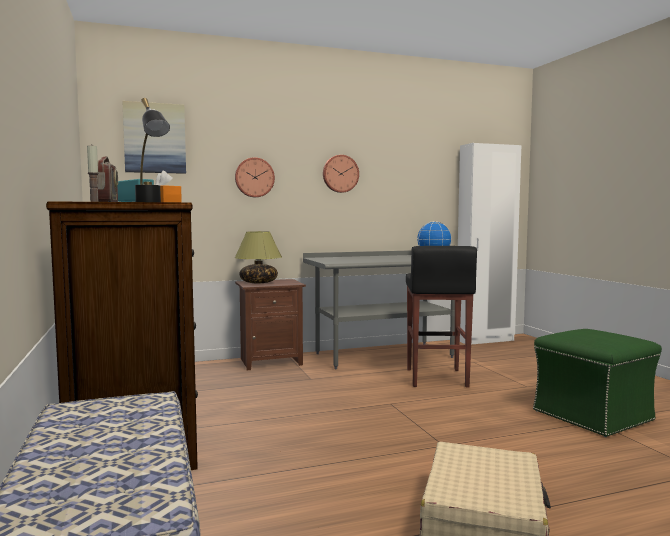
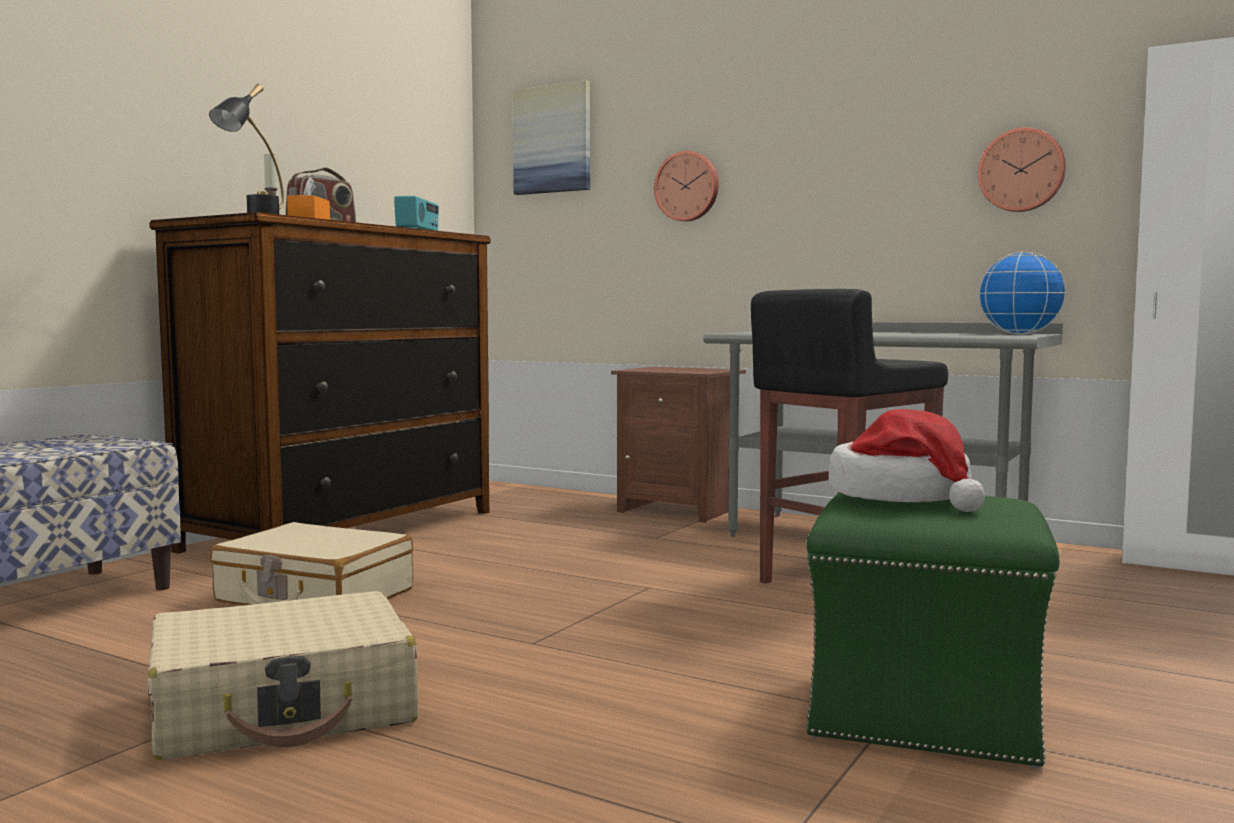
camera: 50 degrees right, 0 degrees up
(258, 282) = (664, 369): table lamp -> none
(278, 470) = (314, 596): none -> beige suitcase
(340, 173) = (843, 164): wall clock -> wall clock (1022, 170)
(582, 335) = (903, 497): none -> hat

